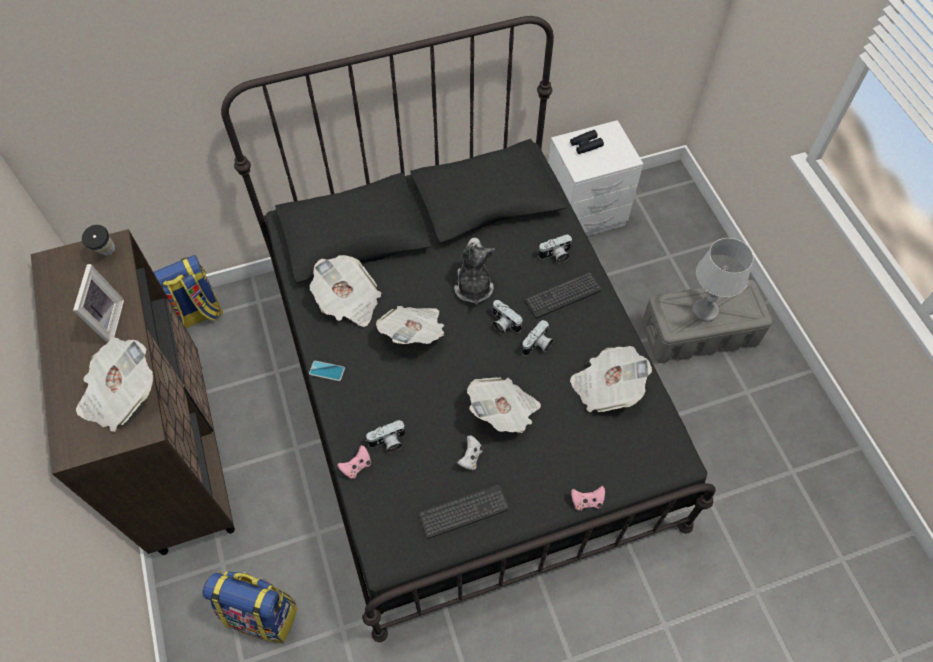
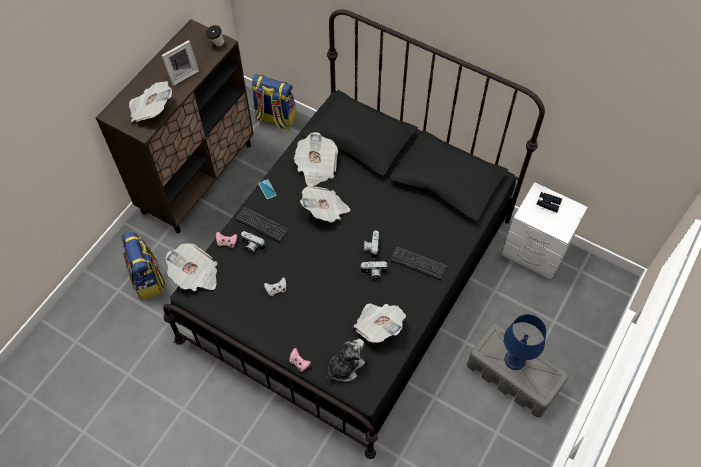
camera: 50 degrees right, 0 degrees up
(463, 511) = (243, 308): keyboard -> keyboard (262, 224)
(473, 287) = (381, 216): plush toy -> plush toy (345, 366)
(504, 412) = (317, 286): newspaper -> newspaper (195, 275)
(555, 256) = (442, 241): camera -> none
(705, 310) = (515, 360): grey table lamp -> blue table lamp

